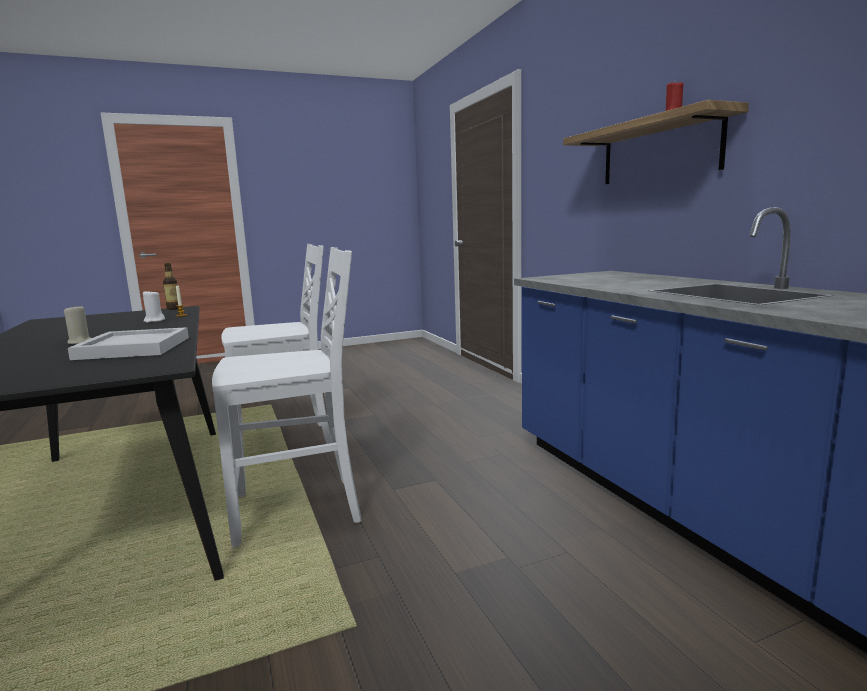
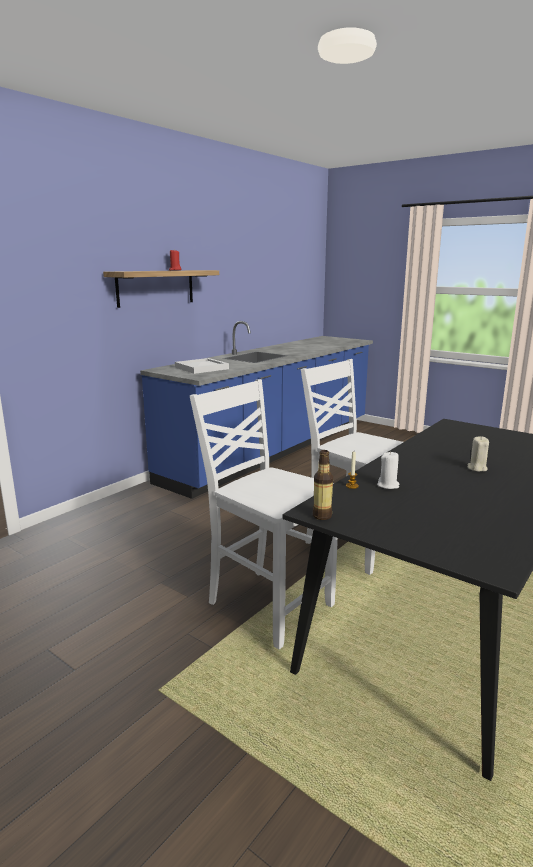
camera: 120 degrees left, 5 degrees up
(132, 348) = (451, 445): white tray -> white tray (202, 368)

